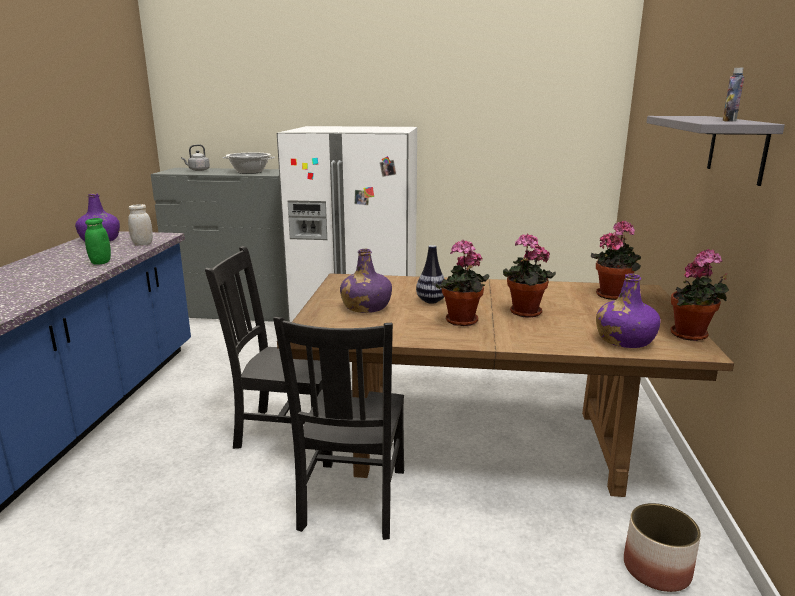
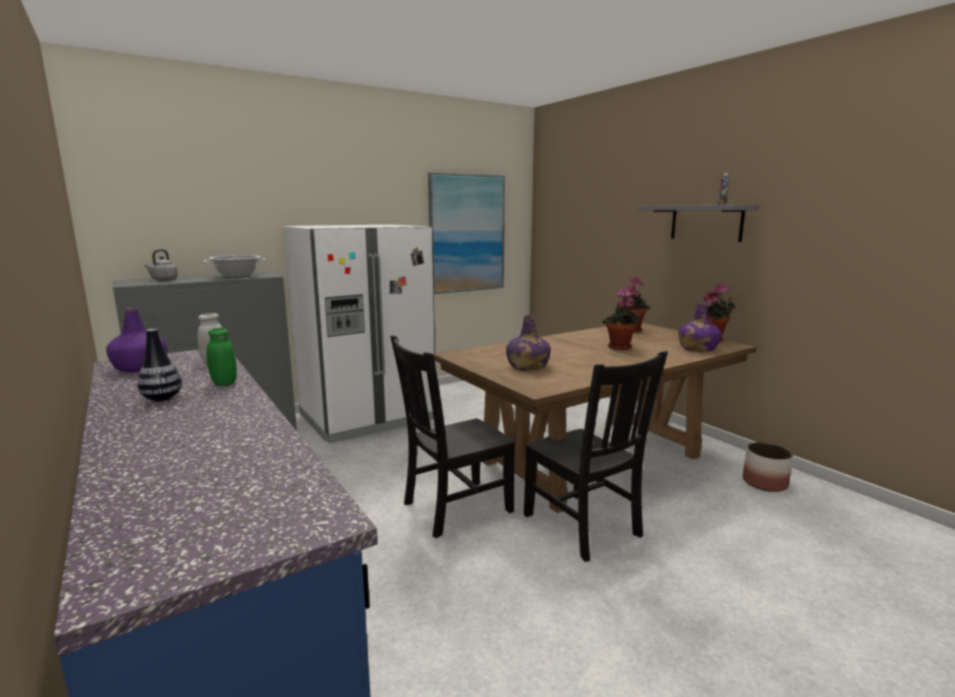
camera: 40 degrees left, 5 degrees down
(431, 301) = (554, 354): vase -> vase (162, 399)
(461, 322) = (604, 360): potted plant -> none
(521, 140) = (467, 233): none -> picture

